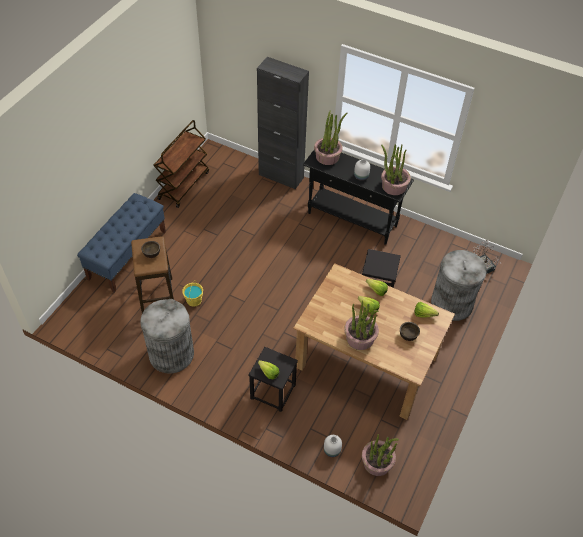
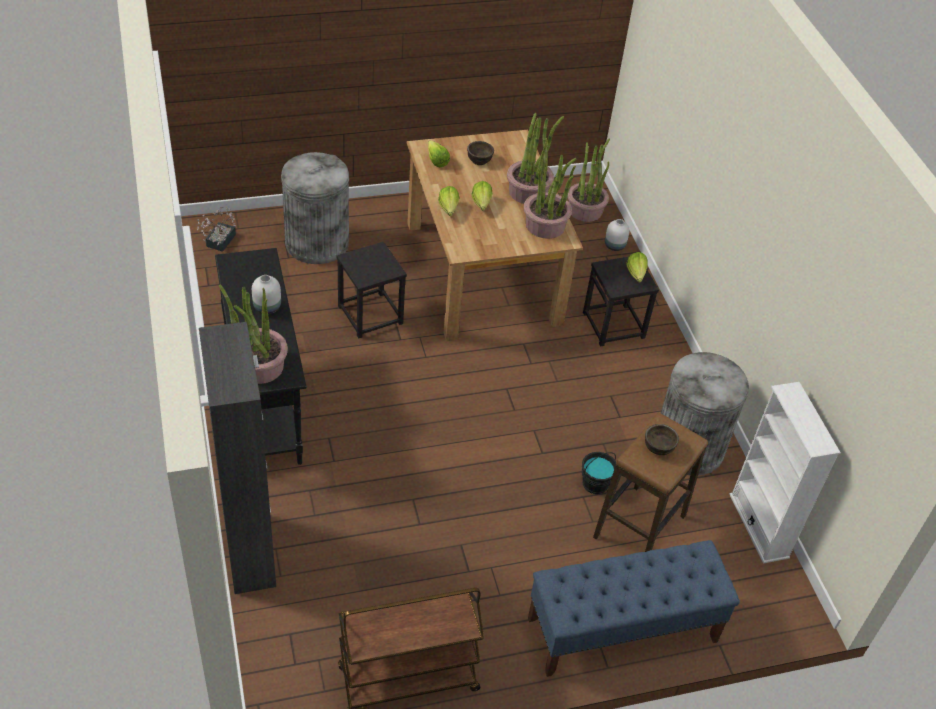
camera: 135 degrees left, 5 degrees down
(107, 342) = (759, 525): none -> white bookcase
(194, 300) = (595, 484): yellow bucket -> black bucket
(393, 186) = (252, 266): potted plant -> potted plant (545, 225)

